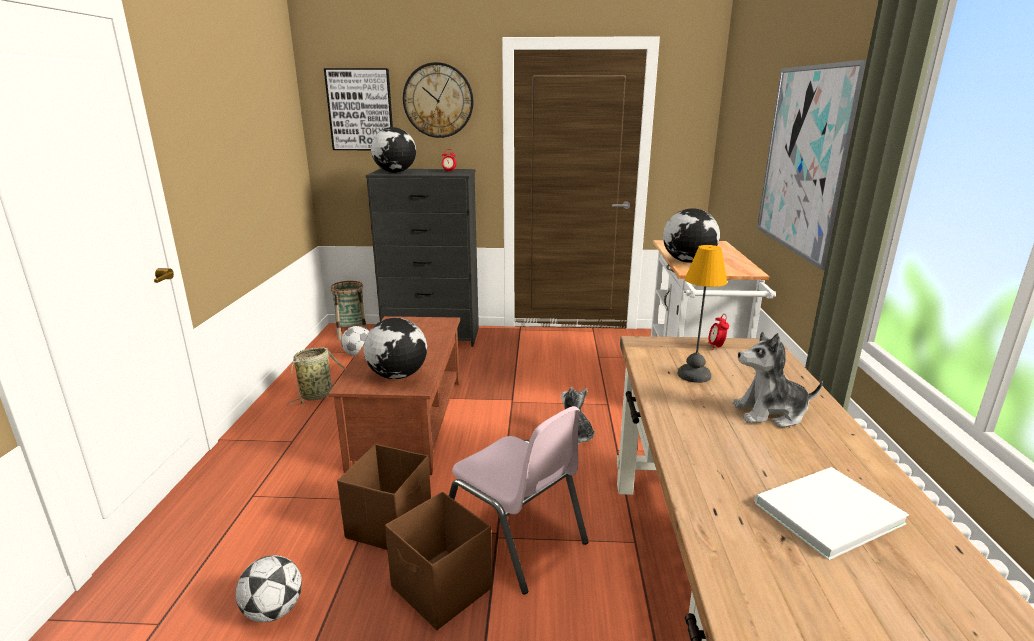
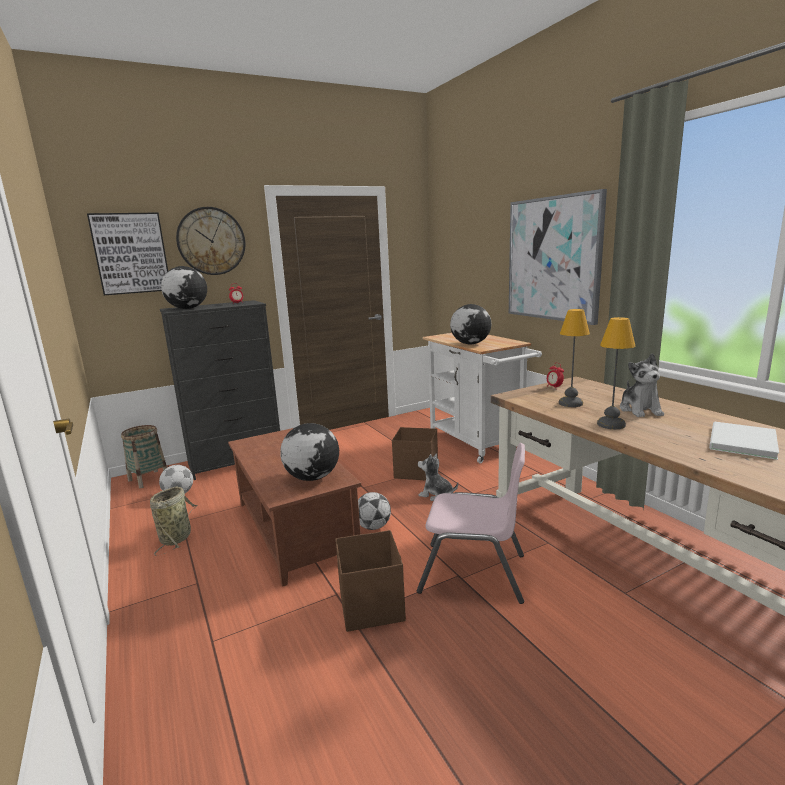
camera: 30 degrees left, 5 degrees down
(273, 611) = (351, 713): football -> football (373, 527)
(441, 589) = (465, 628): brown storage box -> brown storage box (417, 472)
(690, 420) = (612, 424): none -> table lamp
(770, 413) = (640, 410): plush toy -> plush toy turned 60 degrees counterclockwise

